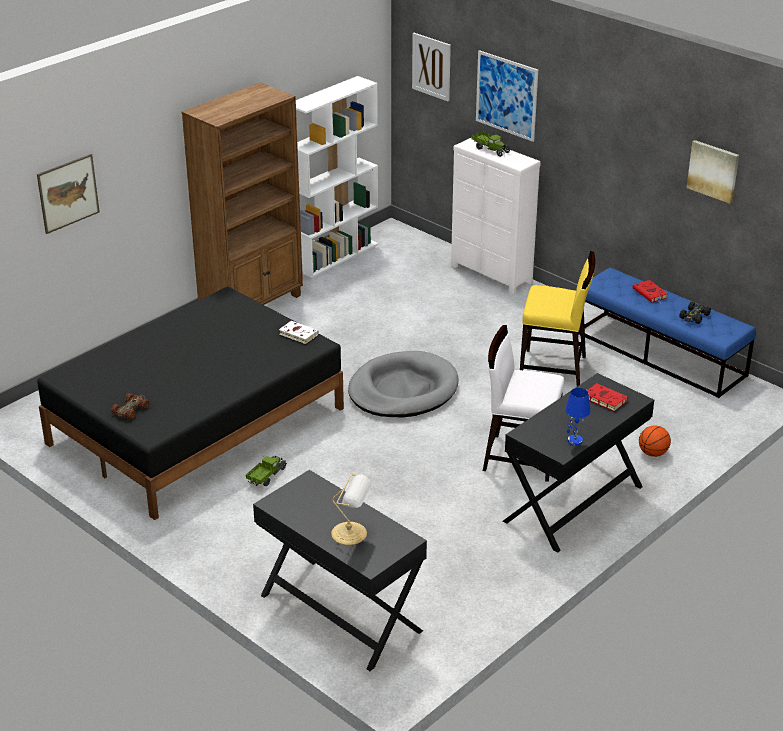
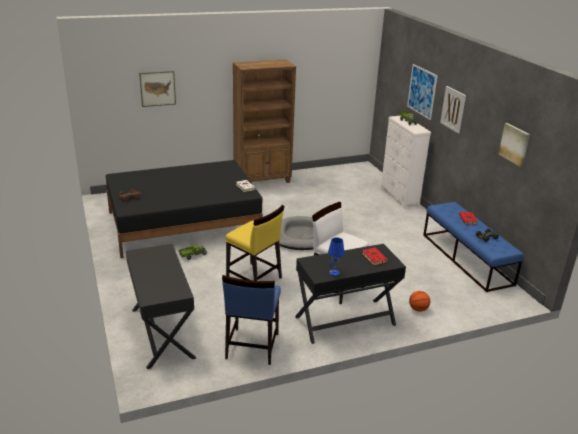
camera: 25 degrees right, 5 degrees down
(336, 256) = (324, 170): white bookcase -> none
(351, 533) = (157, 280): table lamp -> none
(431, 66) = (393, 74): picture -> picture (453, 109)
(482, 585) = (251, 346): none -> blue chair
(553, 368) = (395, 249): yellow chair -> yellow chair (254, 278)

